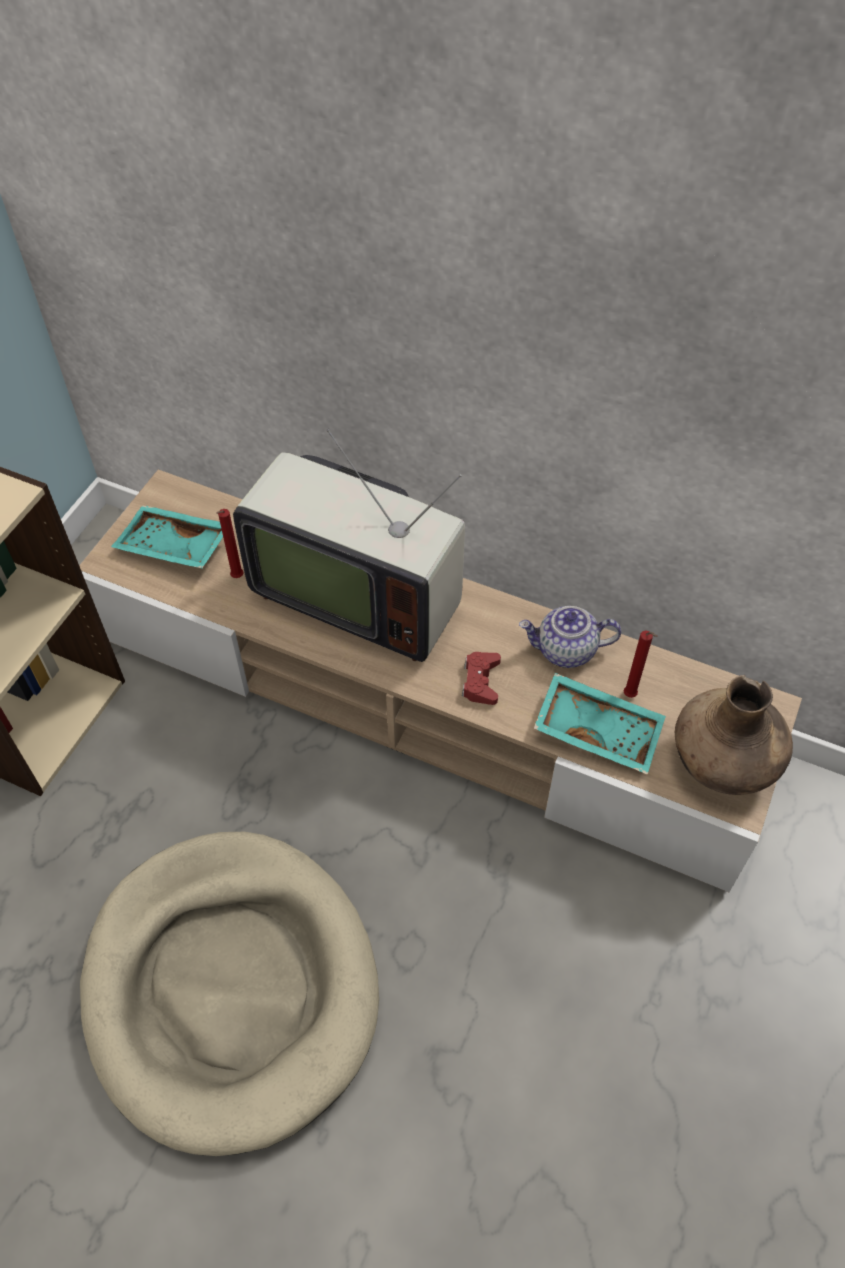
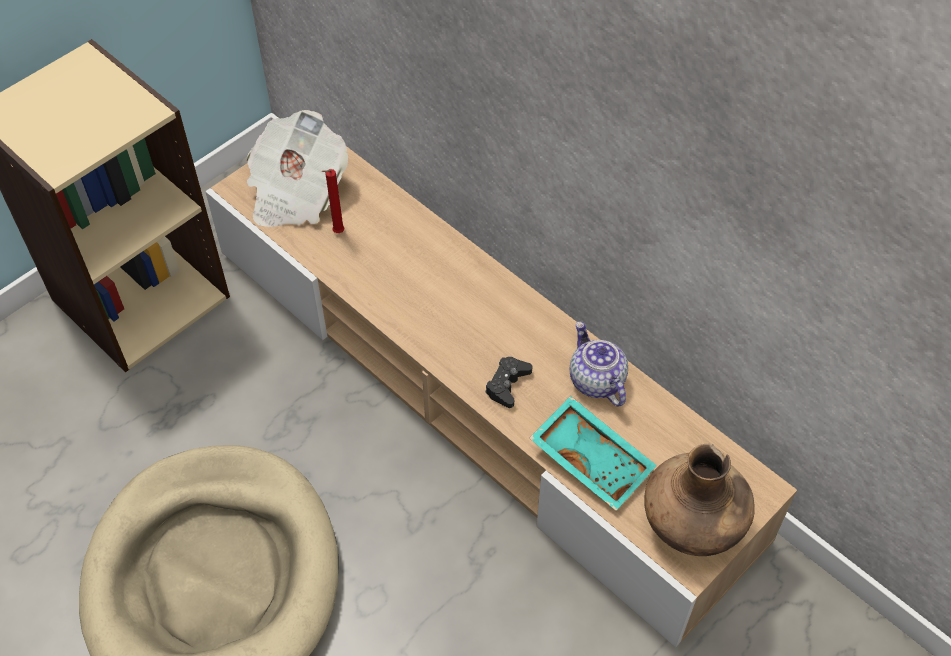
camera: 20 degrees right, 0 degrees up
(173, 548) = (296, 192): turquoise tray -> newspaper
(357, 593) = (434, 276): television -> none
(481, 681) = (507, 384): red game controller -> black game controller
(565, 651) = (595, 380): teapot -> teapot turned 45 degrees clockwise
(631, 696) = (636, 439): red candle -> none

